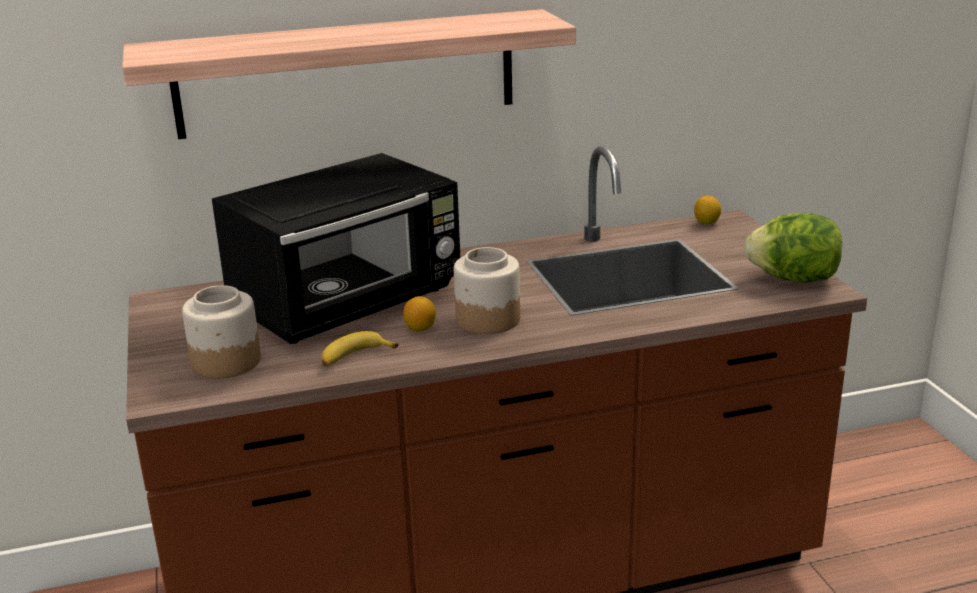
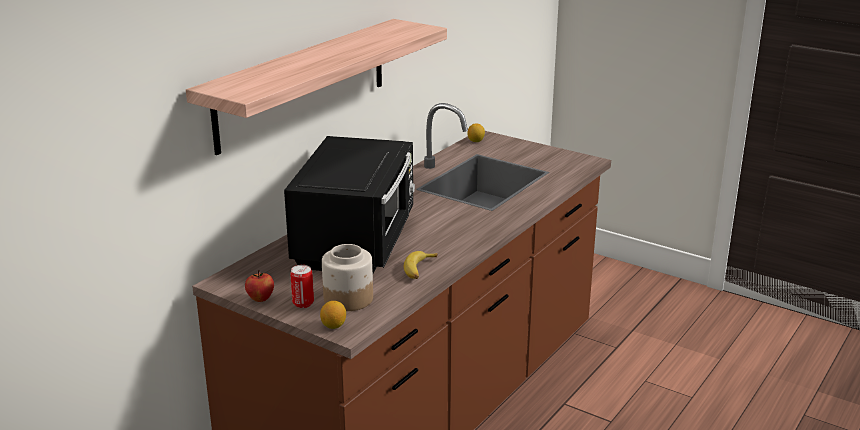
camera: 40 degrees left, 0 degrees up
(154, 329) = (260, 299): none -> apple
(178, 350) = (303, 303): none -> can
(420, 328) = (426, 243): lemon -> lemon (333, 326)
(487, 319) = (453, 226): jar -> none
(793, 279) = (566, 159): lettuce -> none

